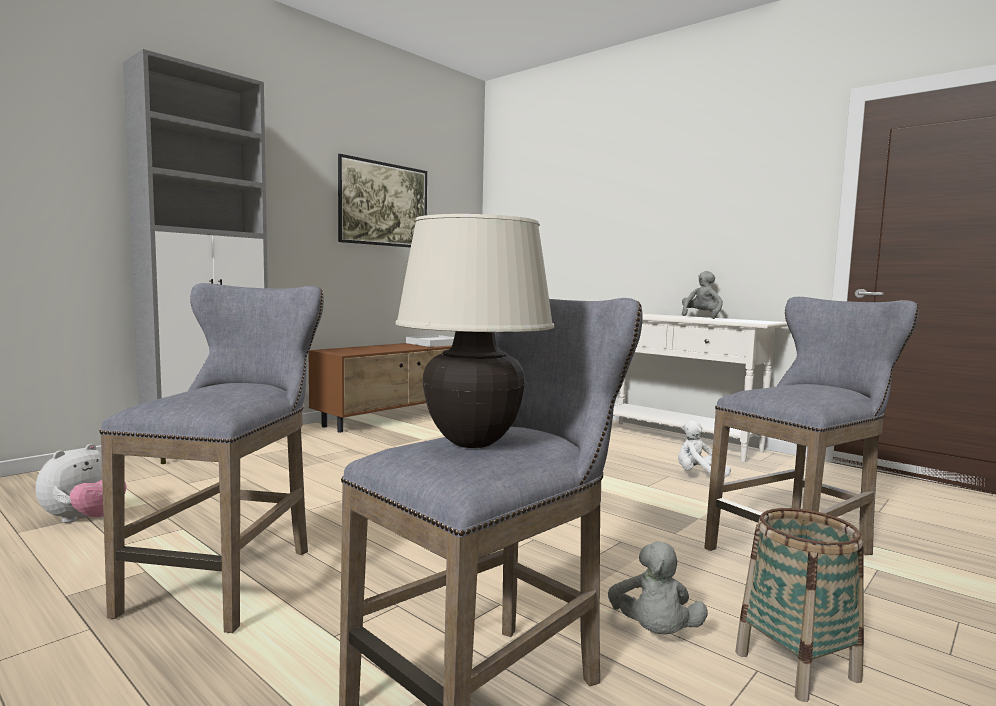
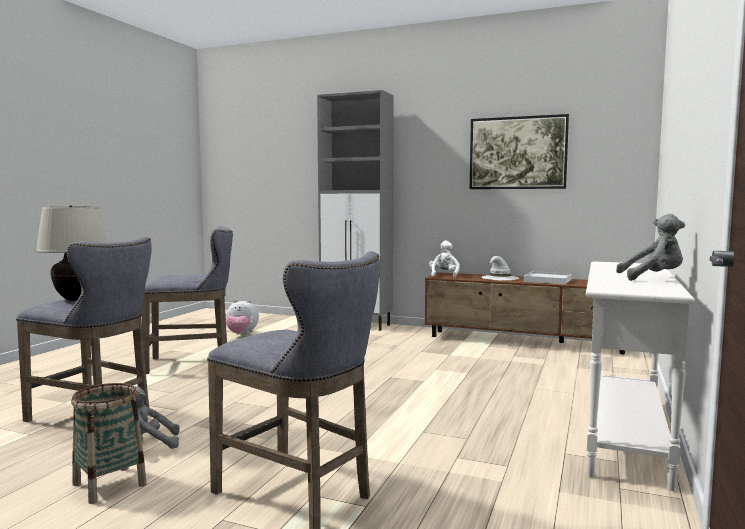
camera: 70 degrees right, 0 degrees up
(394, 347) = (500, 278): none -> white hat
(698, 476) = (486, 452): white plush toy -> white plush toy (444, 275)

